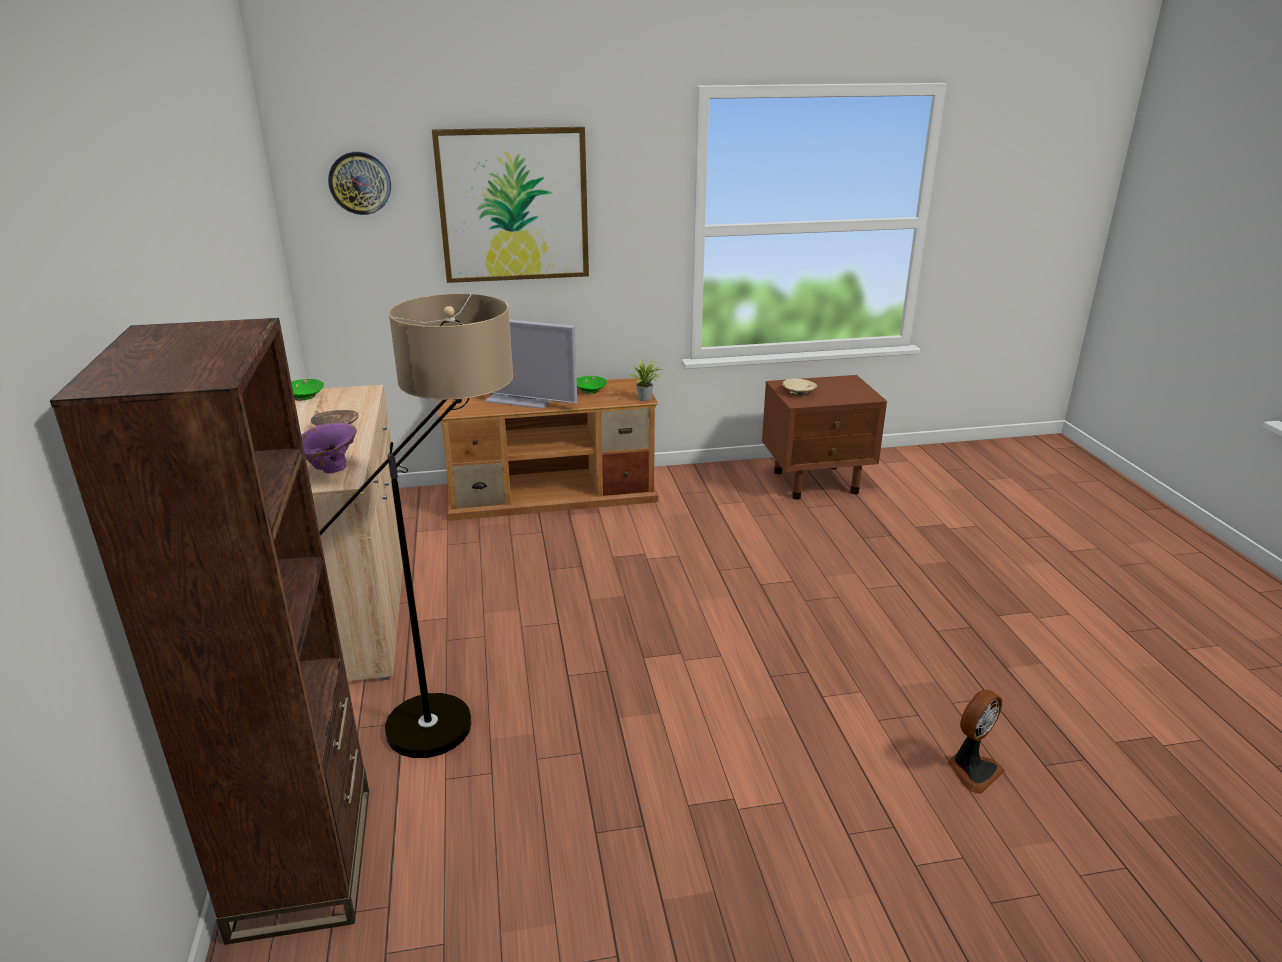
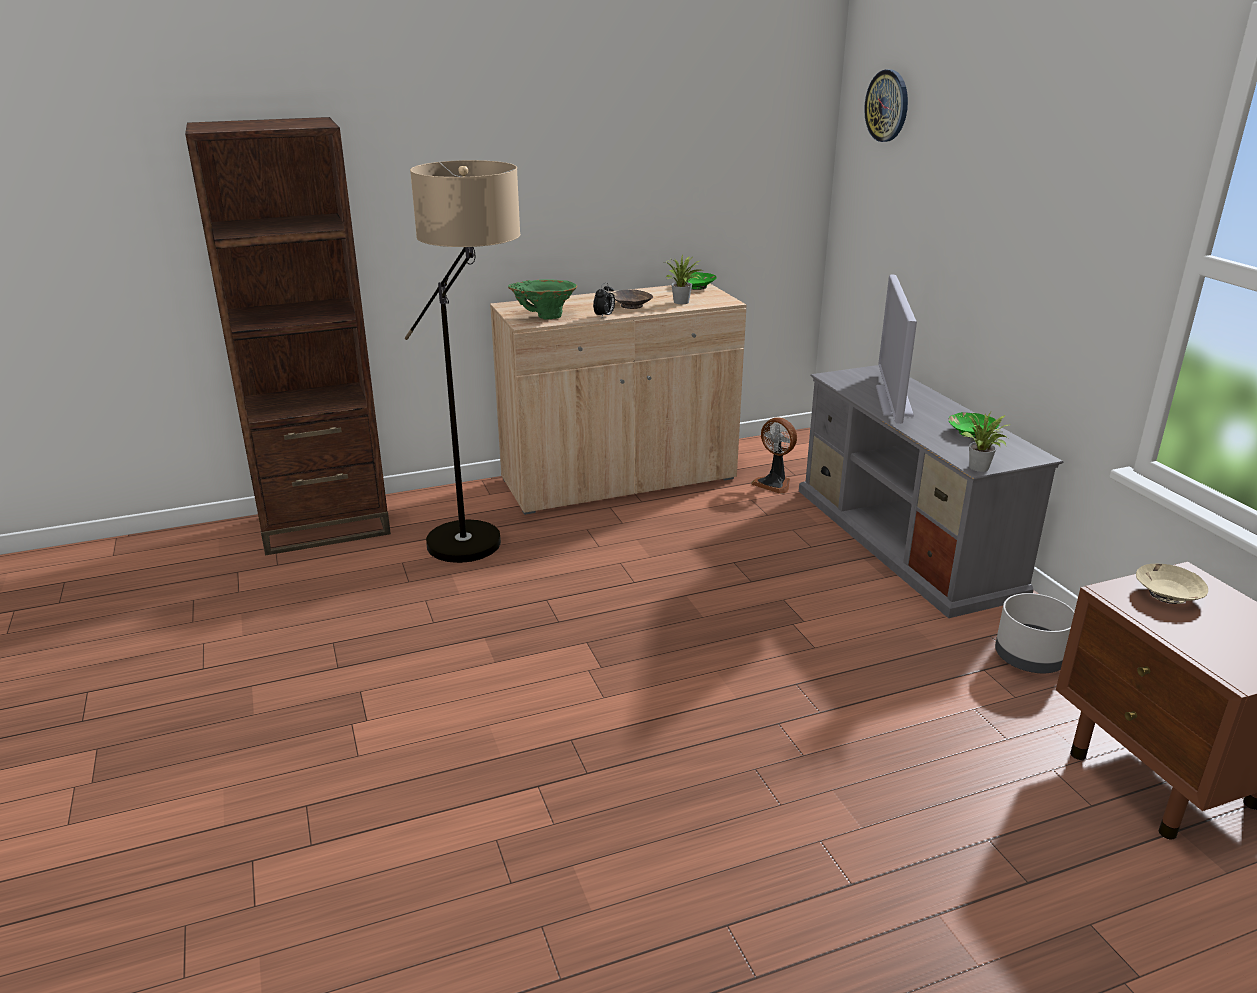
camera: 80 degrees right, 0 degrees up
(330, 470) = (543, 316): purple vase -> green vase
(351, 406) = (682, 302): none -> potted plant
(360, 442) = (604, 316): none -> alarm clock
(513, 205) = (994, 161): picture -> none
(553, 494) = (906, 540): brown tv stand -> grey tv stand
(707, 487) = (1030, 658): none -> grey planter
(972, 770) = (400, 933): fan -> fan (774, 483)

